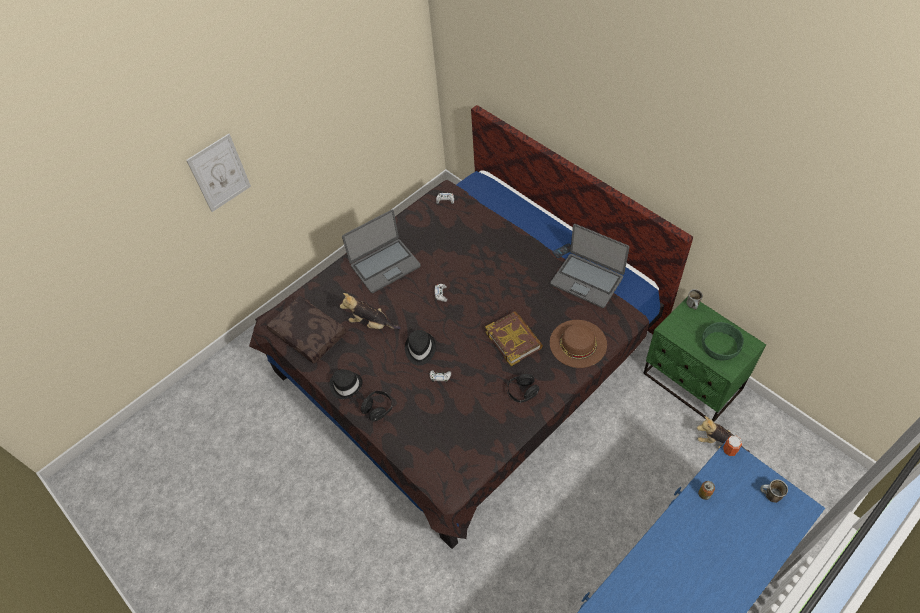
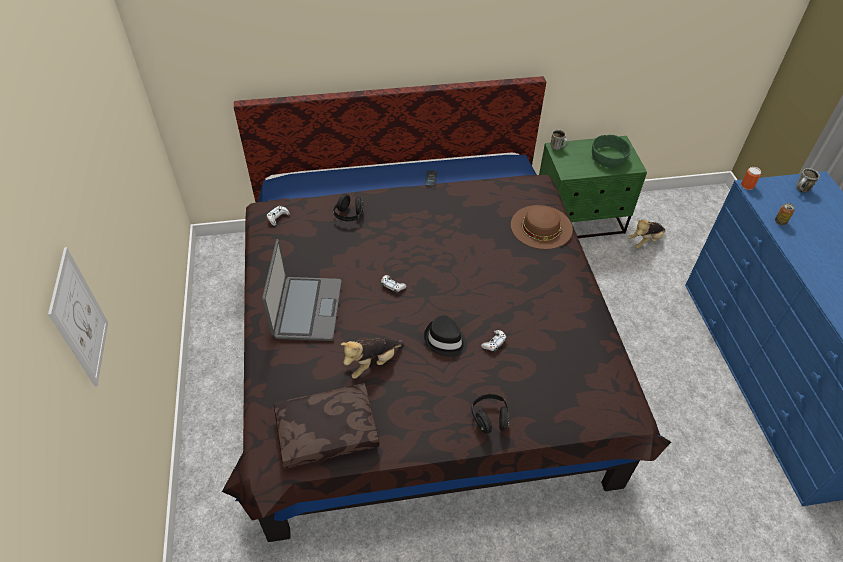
camera: 60 degrees left, 5 degrees down
(346, 385) = (433, 432): black hat -> none
(513, 340) = (499, 265): book -> none
(522, 392) = (563, 293): black headphones -> black headphones (349, 215)
(587, 280) = (479, 183): laptop -> none

